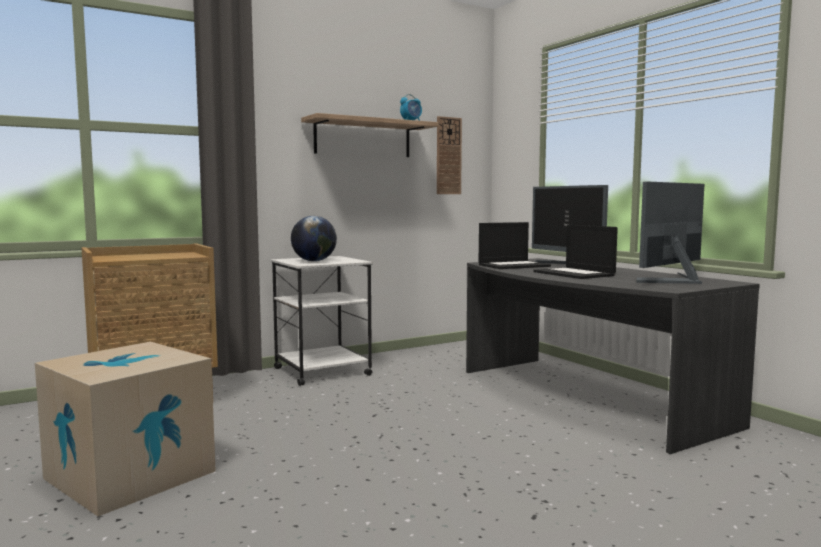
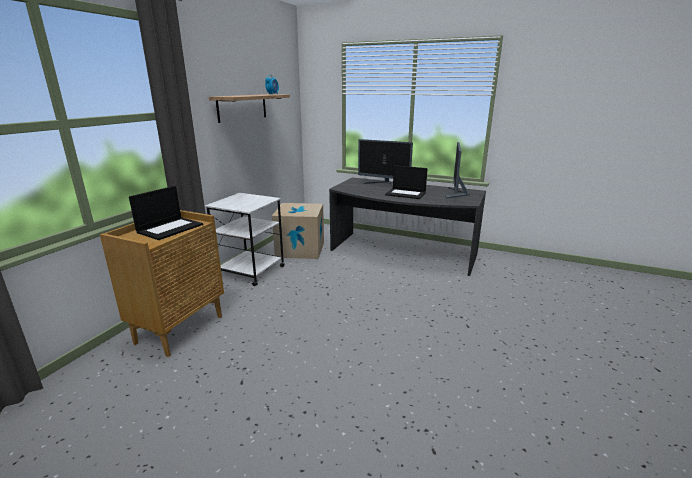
camera: 35 degrees left, 15 degrees up
(130, 475) = (260, 384): cardboard box -> cardboard box (300, 249)
(314, 261) = (243, 203): globe -> none
(448, 156) = (283, 113): wall clock -> none
(514, 265) = (360, 189): laptop -> laptop (170, 228)

